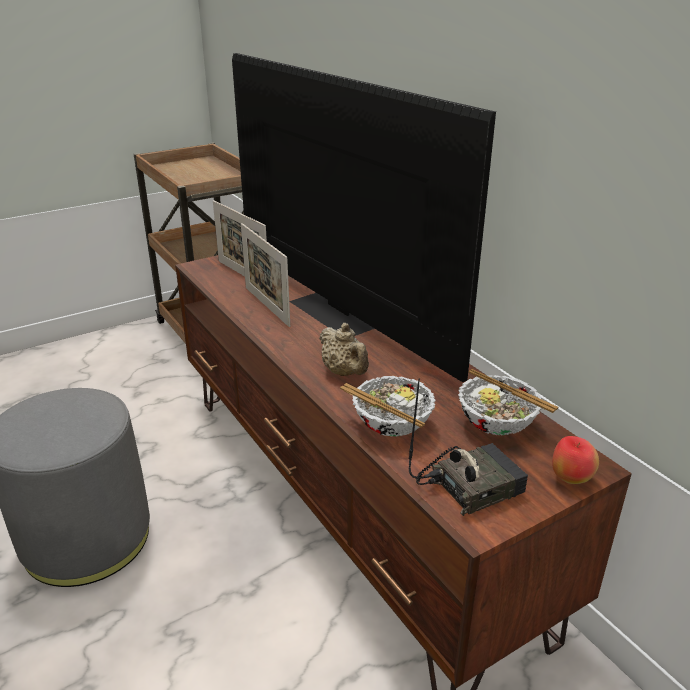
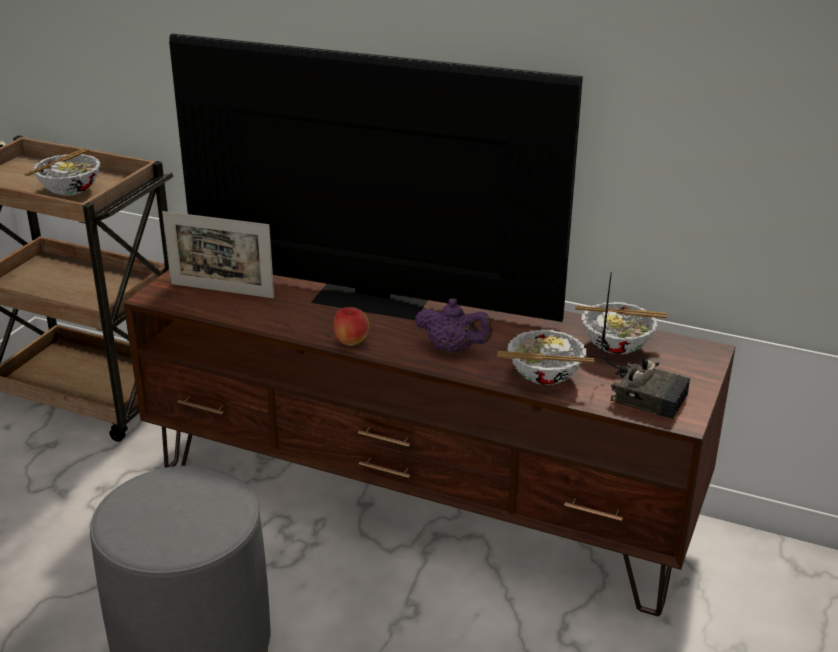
camera: 35 degrees left, 0 degrees up
(200, 180) = (70, 190): none -> bowl
(267, 306) = (295, 314): picture frame -> none
(345, 372) = (453, 349): beige teapot -> purple teapot
(469, 485) = (647, 395): radio -> radio turned 90 degrees clockwise
(570, 478) = (704, 364): apple -> apple (351, 342)

